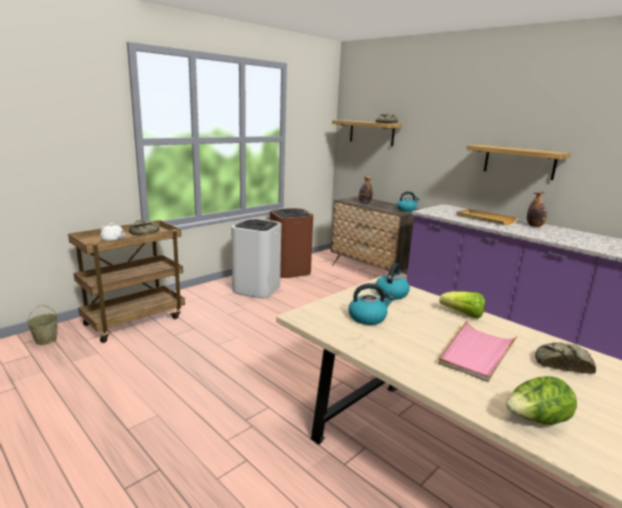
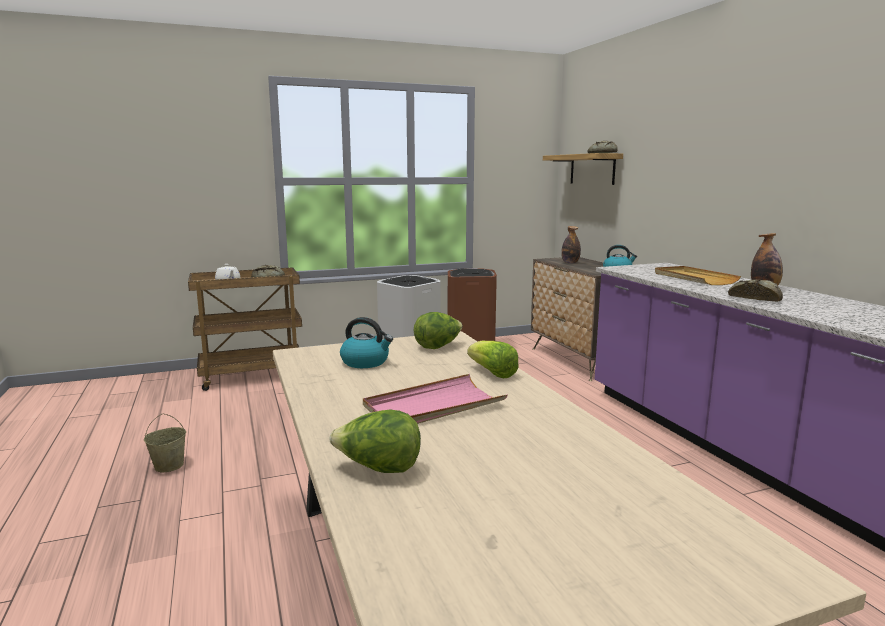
camera: 25 degrees right, 5 degrees down
(46, 340) = (161, 381): beige bucket -> beige bucket (169, 465)
(391, 293) = (438, 346): kettle -> lettuce
(519, 162) = (760, 193): shelf -> none
(561, 363) = (530, 432): bread -> bread (754, 298)

